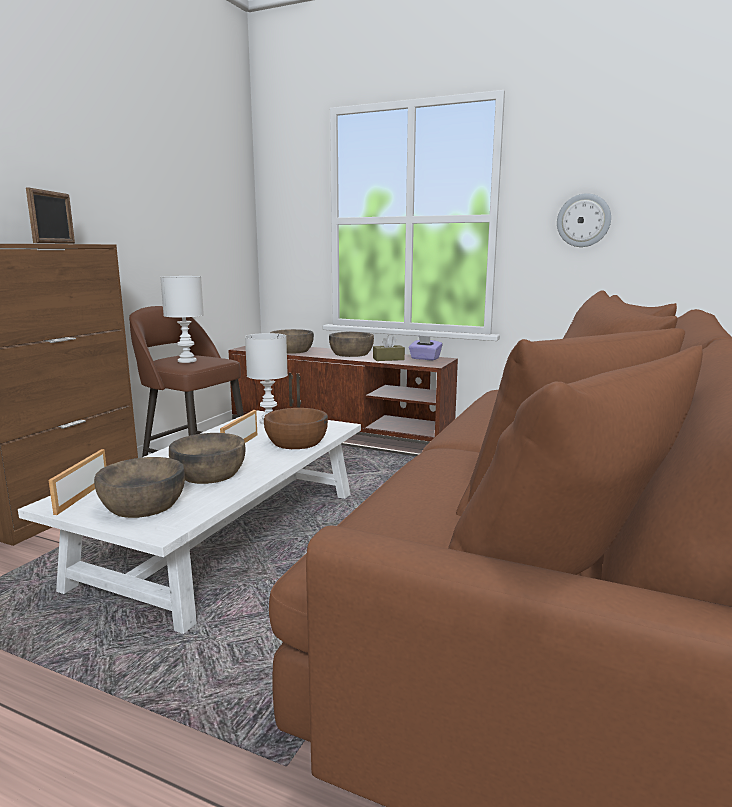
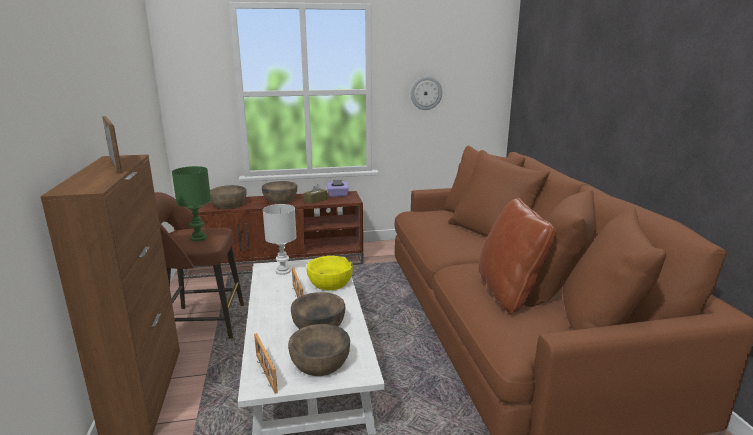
camera: 35 degrees left, 5 degrees up
(187, 361) = (199, 238): white table lamp -> green table lamp
(296, 442) = (330, 282): brown bowl -> yellow bowl
(462, 492) = (509, 292): none -> brown pillow

